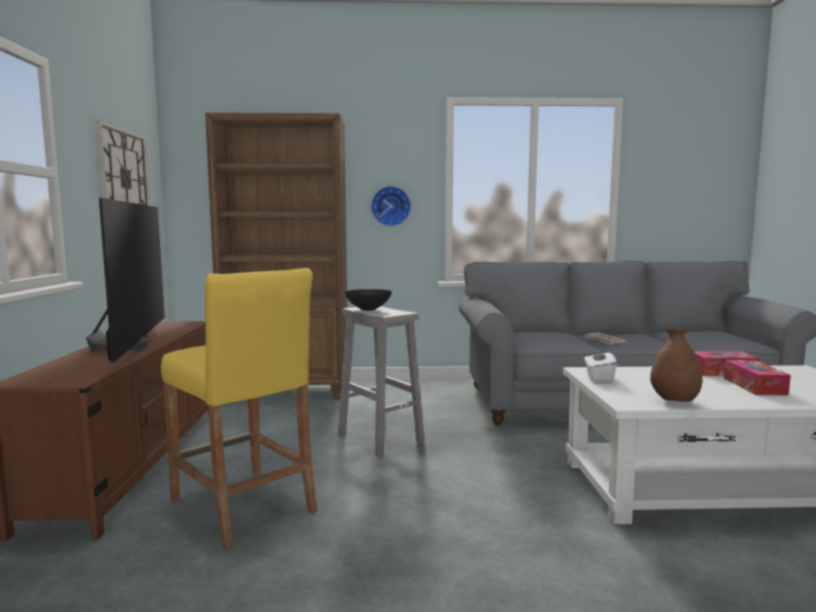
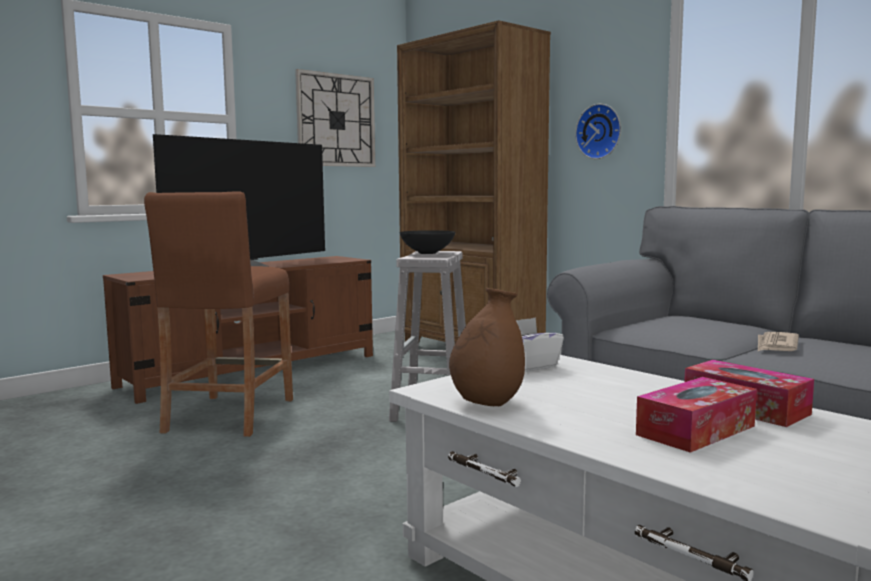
camera: 50 degrees right, 0 degrees up
(242, 505) = (229, 415): yellow stool -> brown stool

